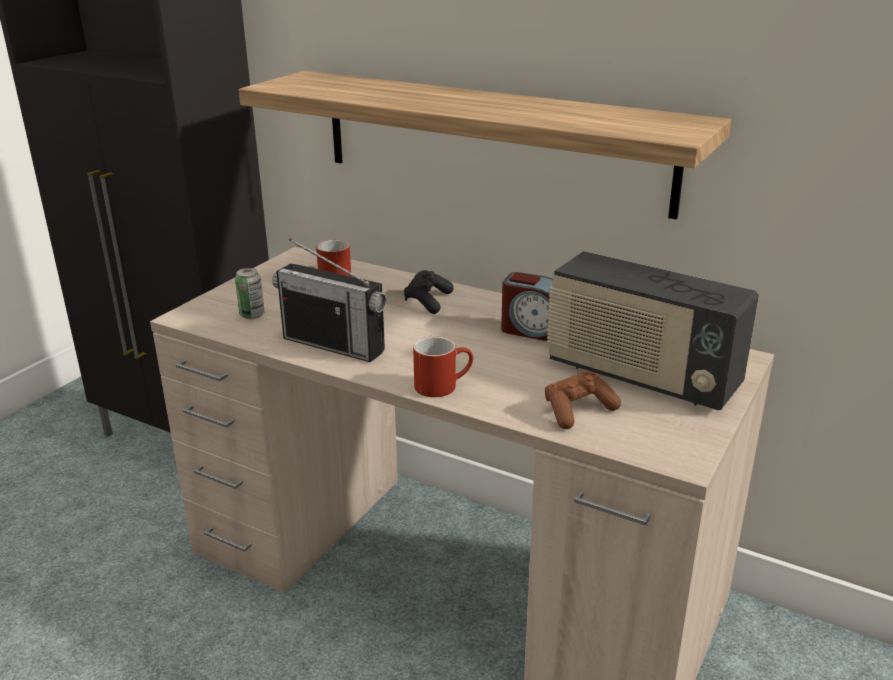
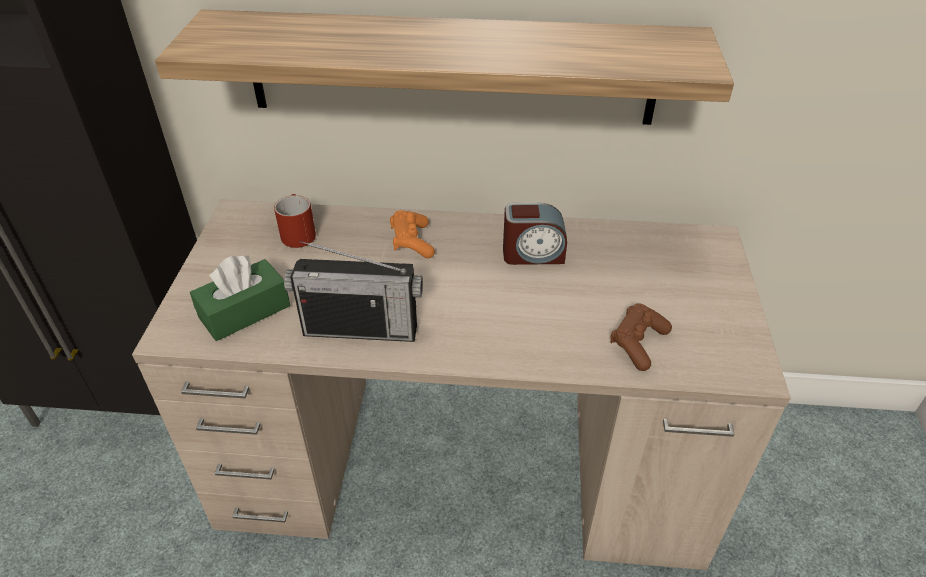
camera: 25 degrees left, 15 degrees up
(252, 315) = (244, 311): can -> green tissue box
(428, 301) = (412, 242): black game controller -> orange game controller
(443, 385) = (502, 350): red mug -> none
(641, 377) = (658, 285): radio -> none

